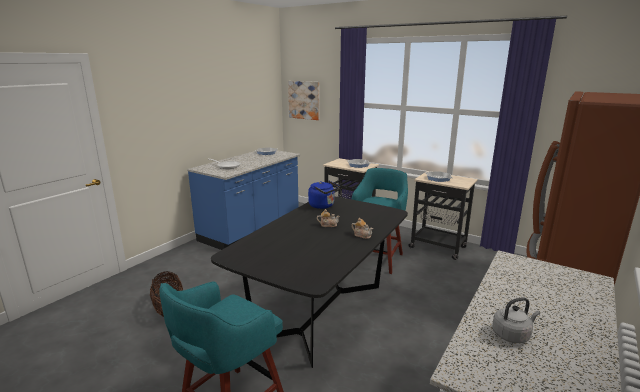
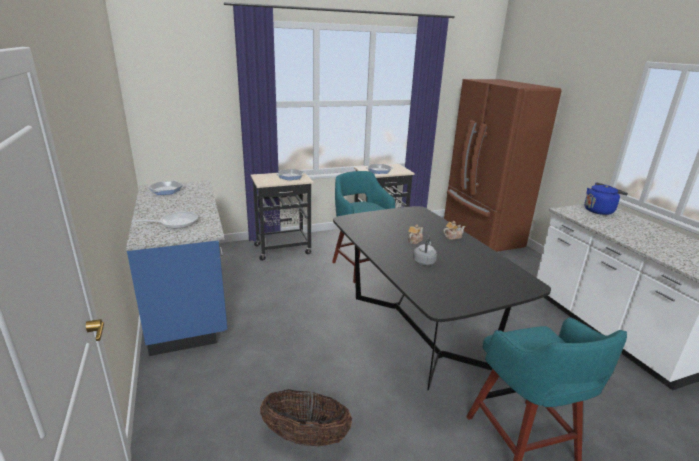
camera: 55 degrees left, 5 degrees up
(304, 100) = (171, 105): picture -> none
(323, 206) = (364, 227): blue kettle -> blue kettle (600, 211)
(512, 335) = (663, 247): grey kettle -> grey kettle (424, 261)

